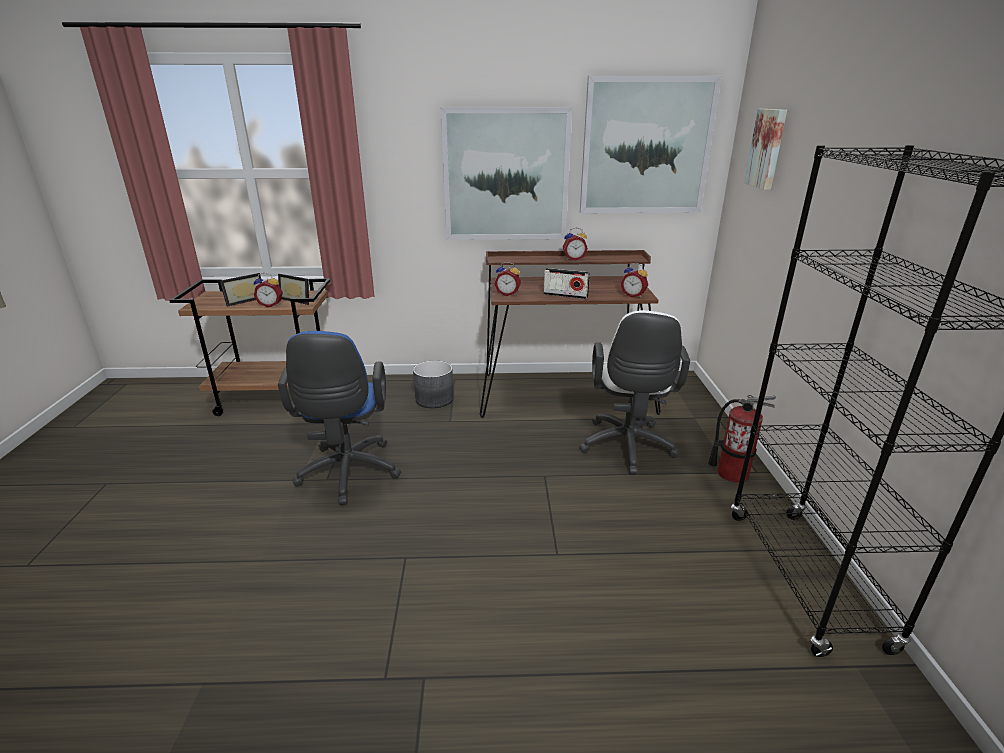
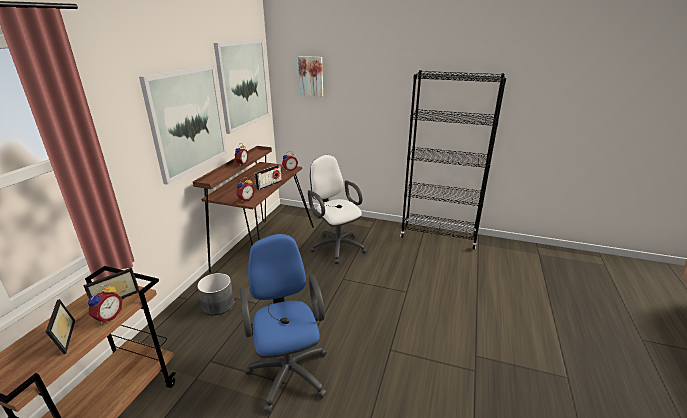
camera: 70 degrees left, 0 degrees up
(348, 475) = (288, 369): blue office chair -> blue office chair turned 120 degrees counterclockwise
(627, 449) = (336, 246): white office chair -> white office chair turned 150 degrees counterclockwise
(732, 474) = (372, 227): fire extinguisher -> none

